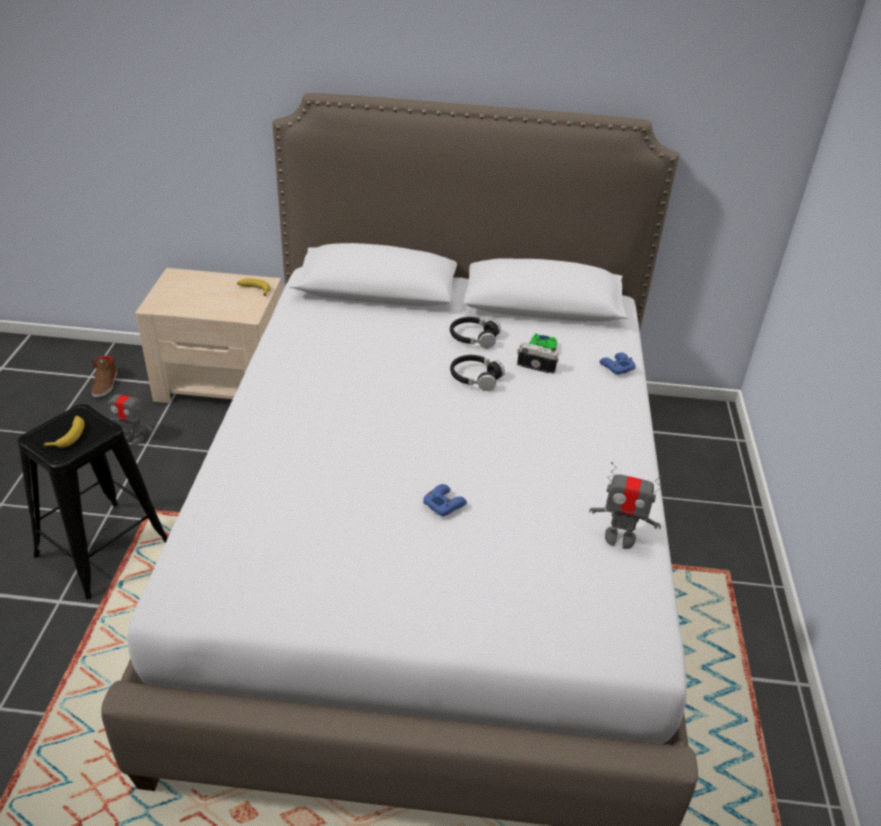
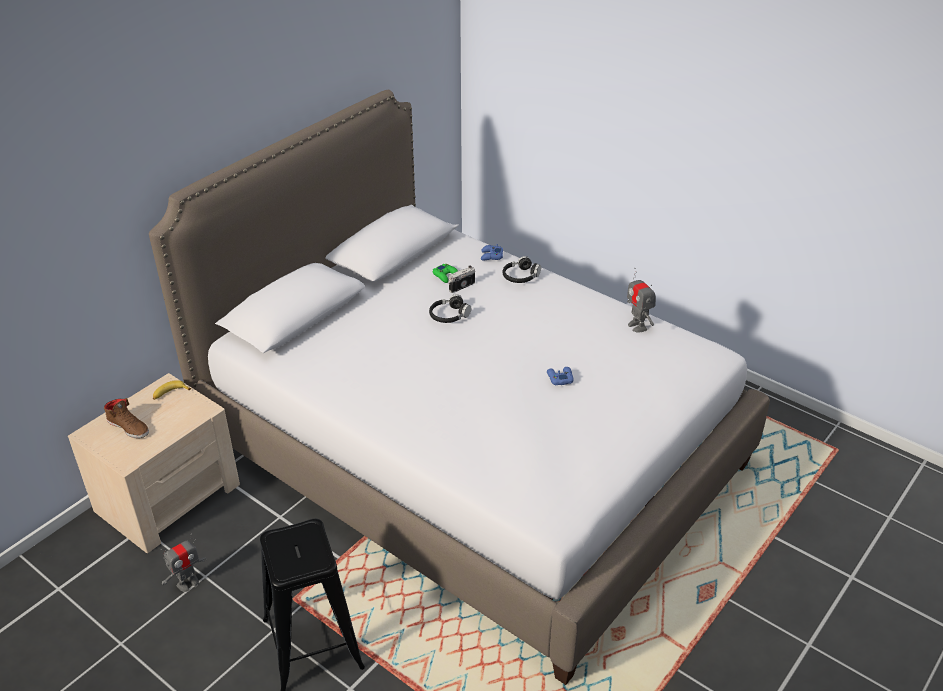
camera: 55 degrees left, 0 degrees up
(68, 435) = (300, 552): banana -> none
(105, 384) = (84, 580): brown shoe -> brown shoe (129, 427)
(473, 338) = (404, 297): black headphones -> black headphones (520, 276)
(619, 538) = (637, 326): toy robot -> toy robot turned 105 degrees clockwise

